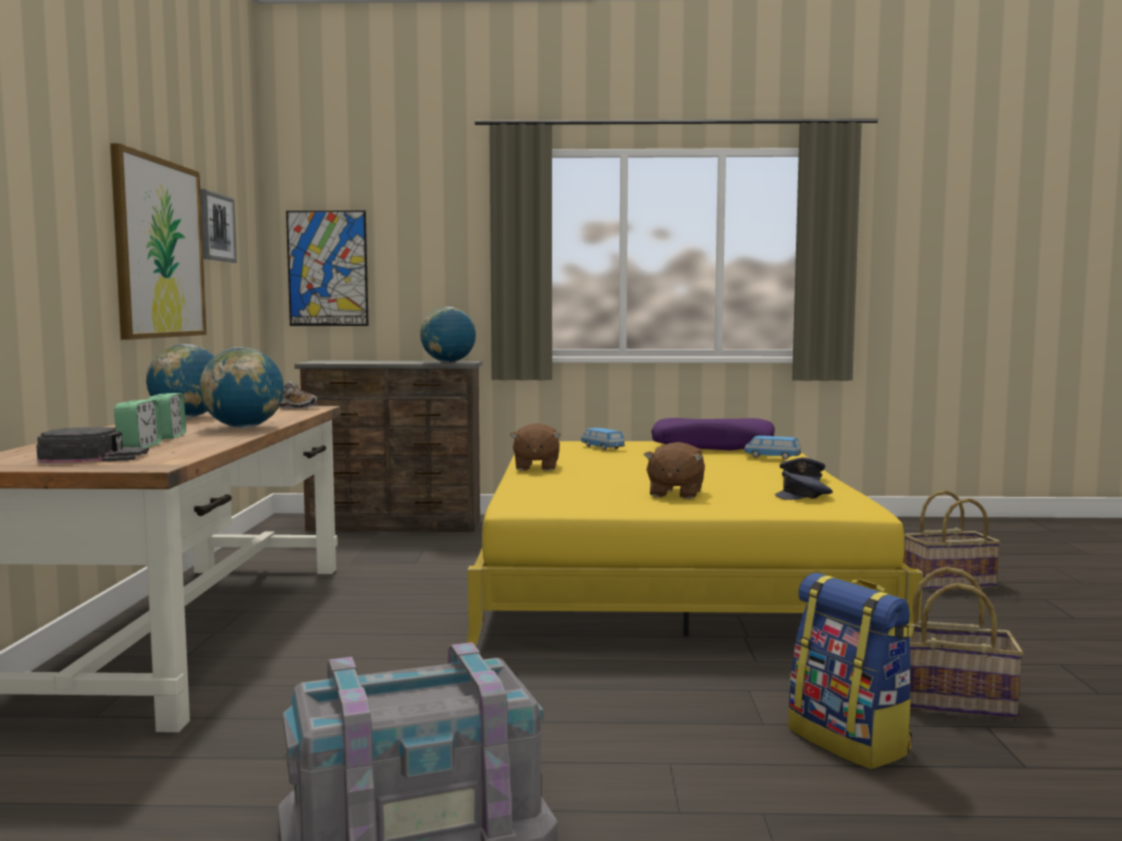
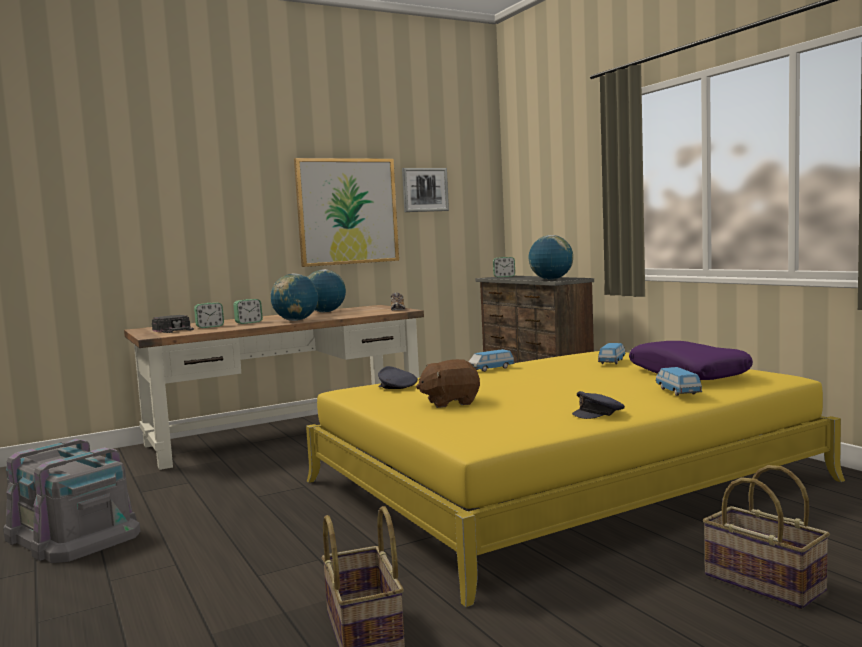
camera: 60 degrees right, 0 degrees up
(327, 268) = (529, 207): picture -> none
(328, 361) = (504, 276): none -> alarm clock
(535, 467) = (491, 369): brown plush toy -> toy car
(804, 496) = (503, 426): grey cap -> grey cap (396, 387)
(850, 741) = (244, 607): backpack -> none

